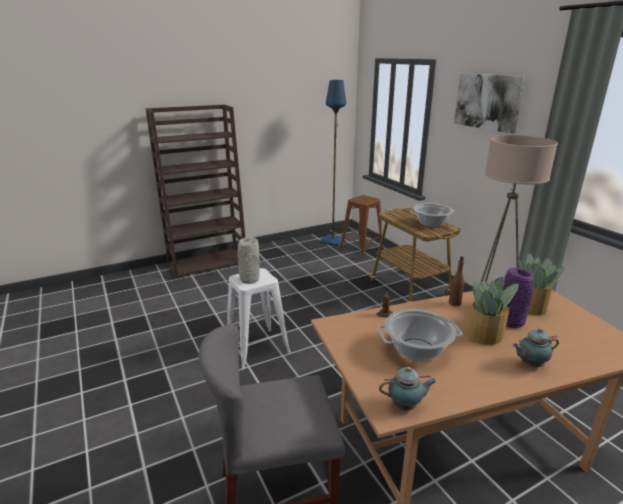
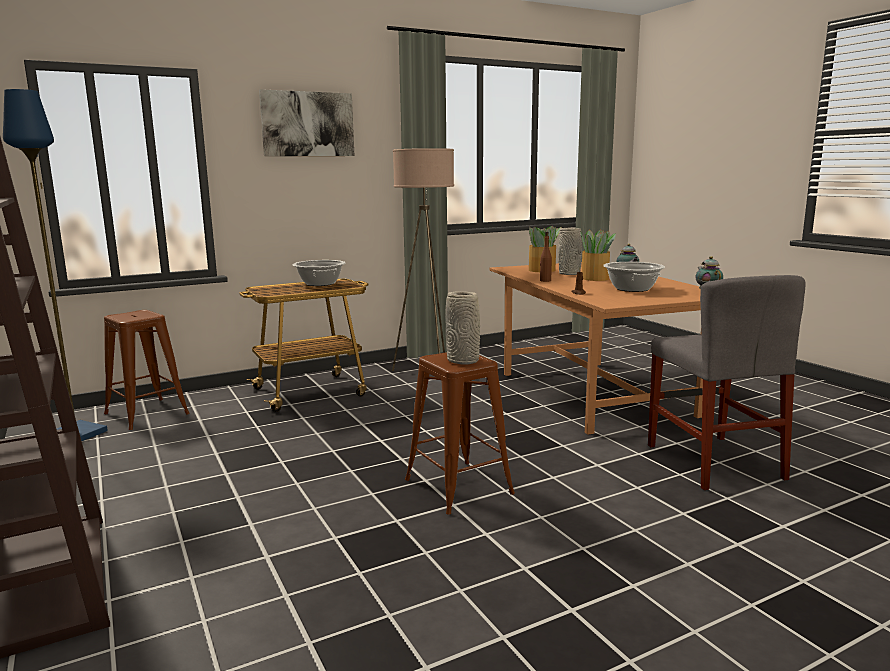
camera: 90 degrees left, 10 degrees down
(257, 348) = (458, 486): white stool -> brown stool
(511, 322) = (570, 274): purple vase -> grey vase

